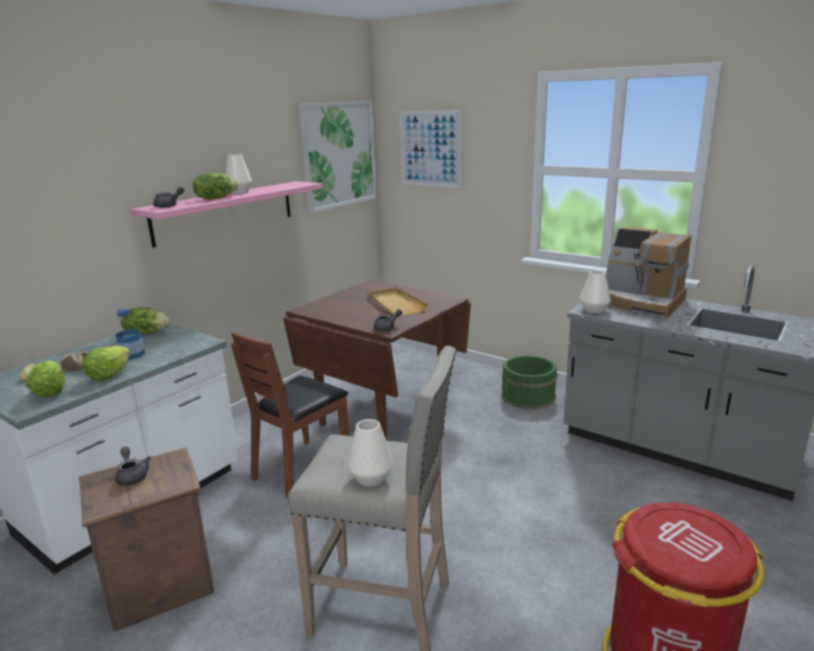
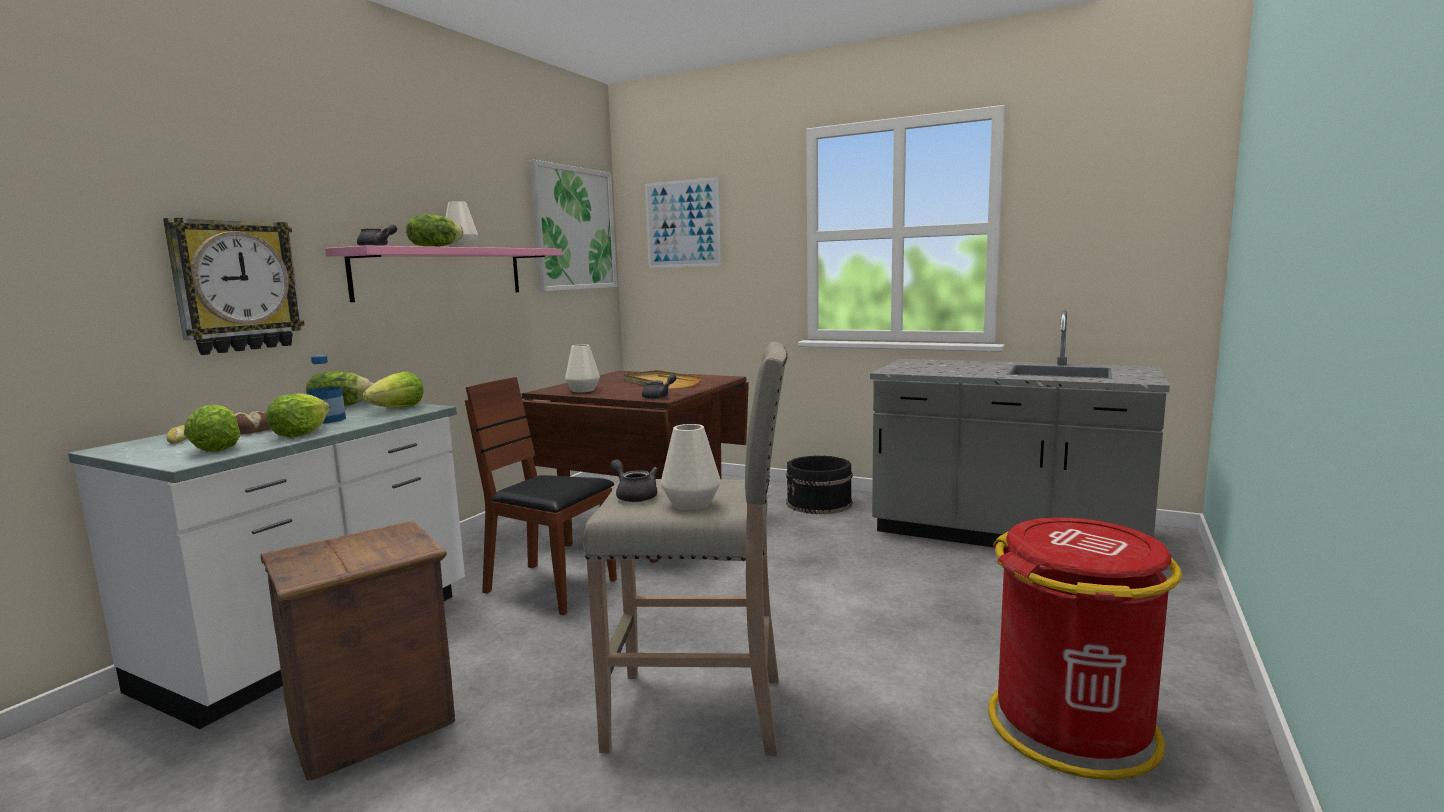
camera: 10 degrees left, 10 degrees down
(64, 250) = (236, 286): none -> wall clock
(132, 476) = (343, 547): grey teapot -> grey teapot (634, 496)
(185, 341) = (398, 408): none -> lettuce
(301, 468) = (550, 588): brown chair -> brown chair turned 90 degrees clockwise
(528, 396) = (819, 503): green bucket -> black bucket
(594, 310) = (899, 370): white vase -> white vase (583, 390)
(641, 302) = (947, 364): coffee machine -> none

